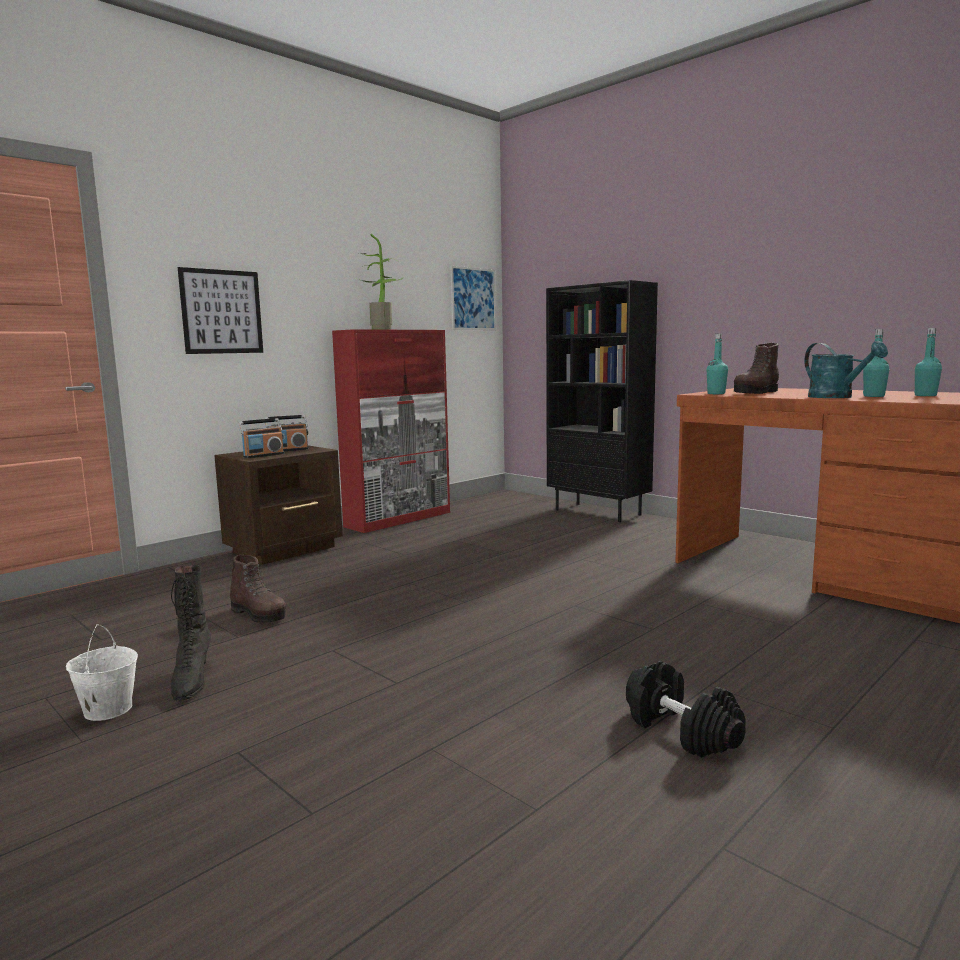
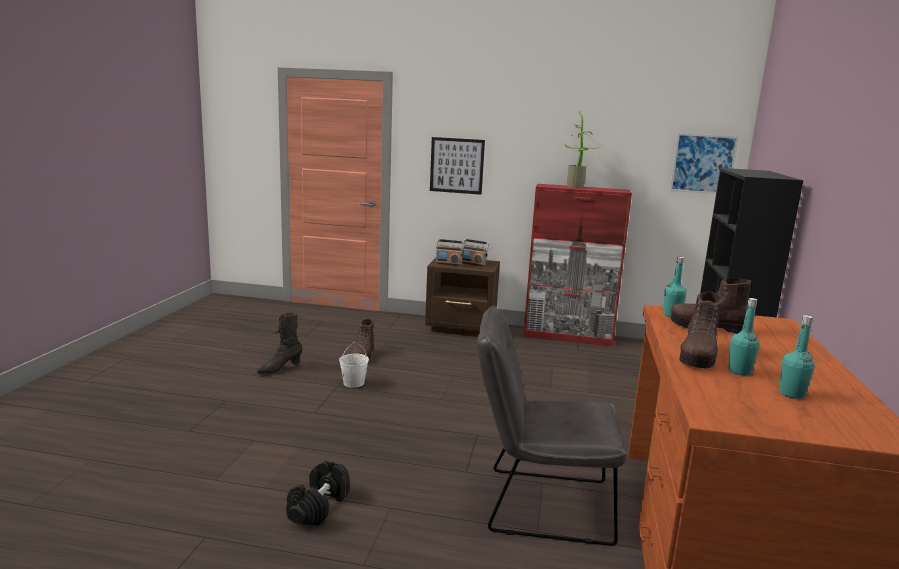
camera: 55 degrees right, 5 degrees up
(107, 710) = (243, 364): white bucket -> white bucket (353, 383)
(740, 614) = (538, 504): none -> grey chair
(837, 397) = (698, 357): turquoise watering can -> brown boot

